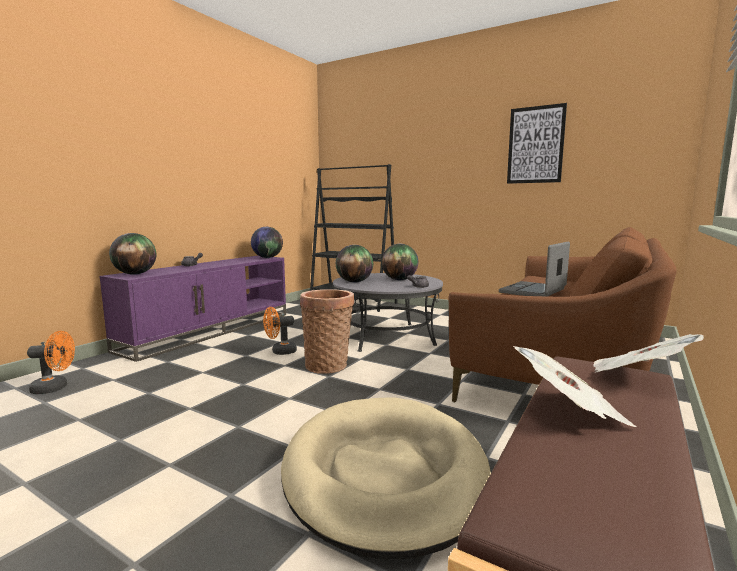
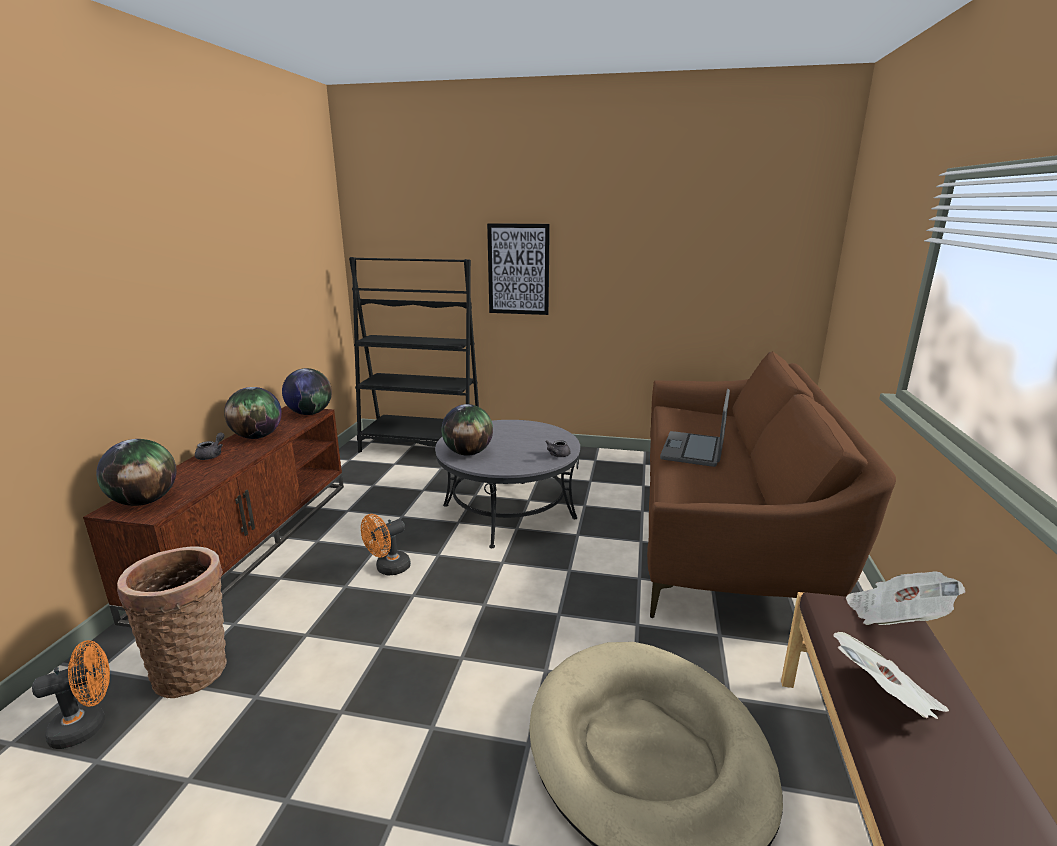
camera: 20 degrees left, 10 degrees up
(210, 330) = (251, 542): purple tv stand -> brown tv stand
(328, 365) = (469, 582): basket -> basket (193, 668)
(399, 280) = (521, 439): globe -> globe (257, 437)
(535, 145) = (661, 242): picture -> picture (518, 269)

